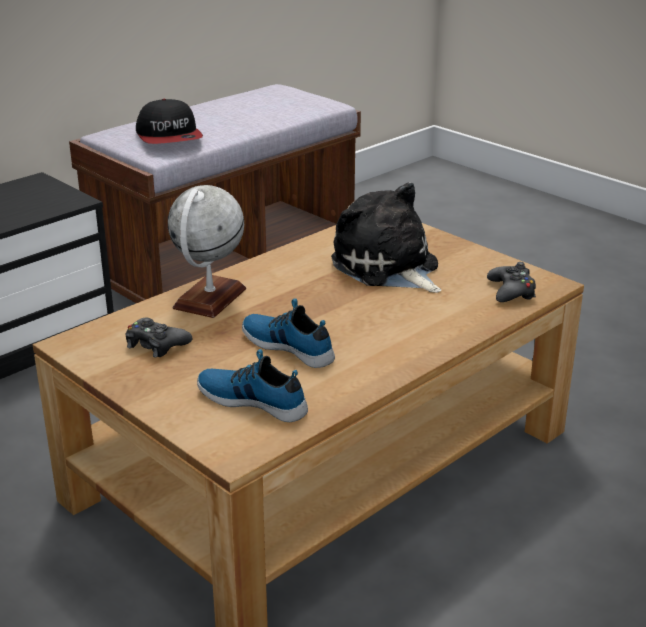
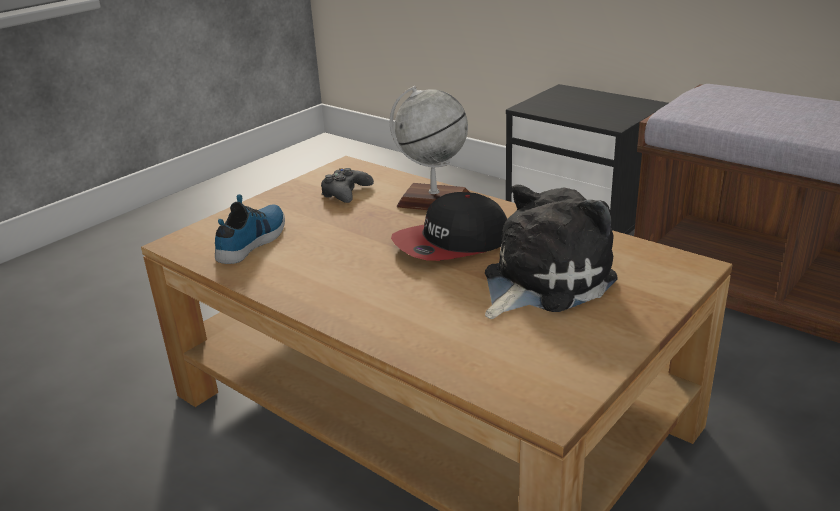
camera: 85 degrees right, 0 degrees up
(169, 137) = (727, 106): cap -> cap (452, 243)
(289, 346) = (347, 245): shoe -> none
(511, 291) = (509, 374): black game controller -> none

